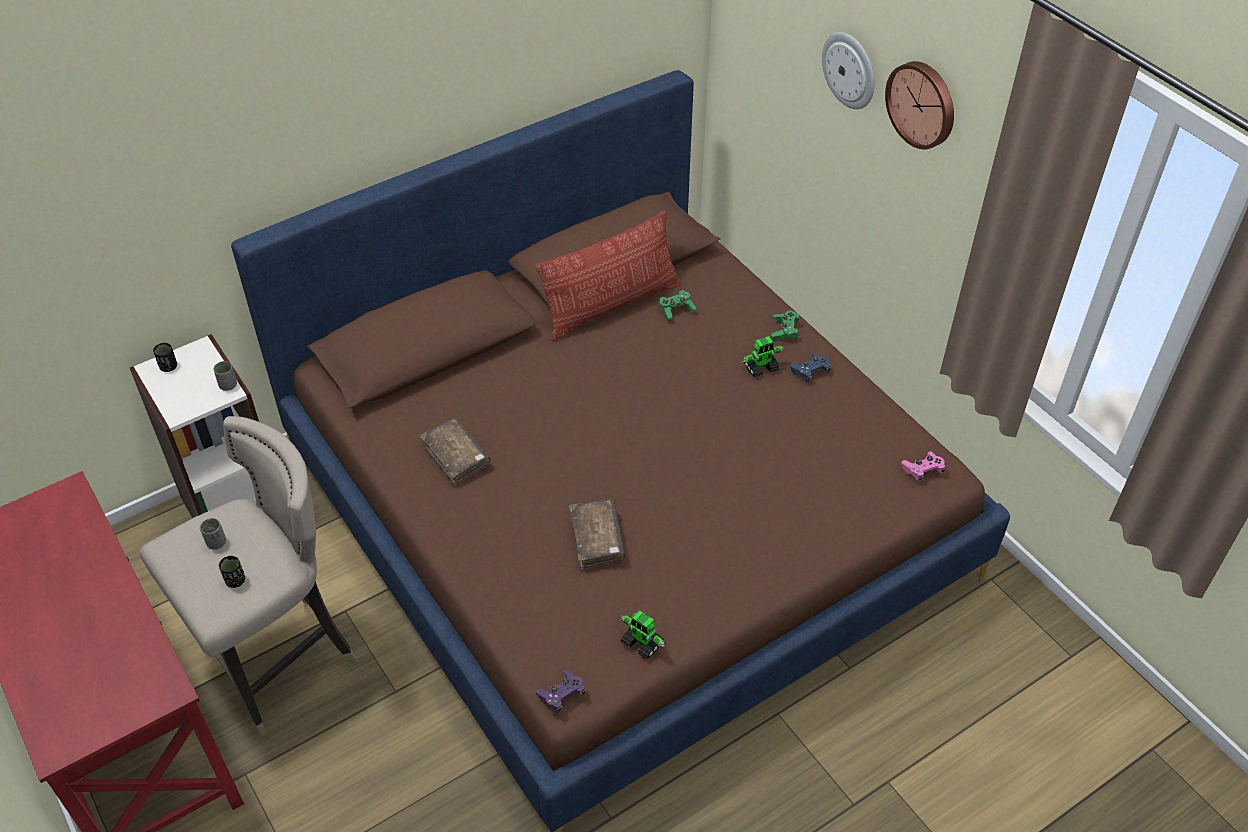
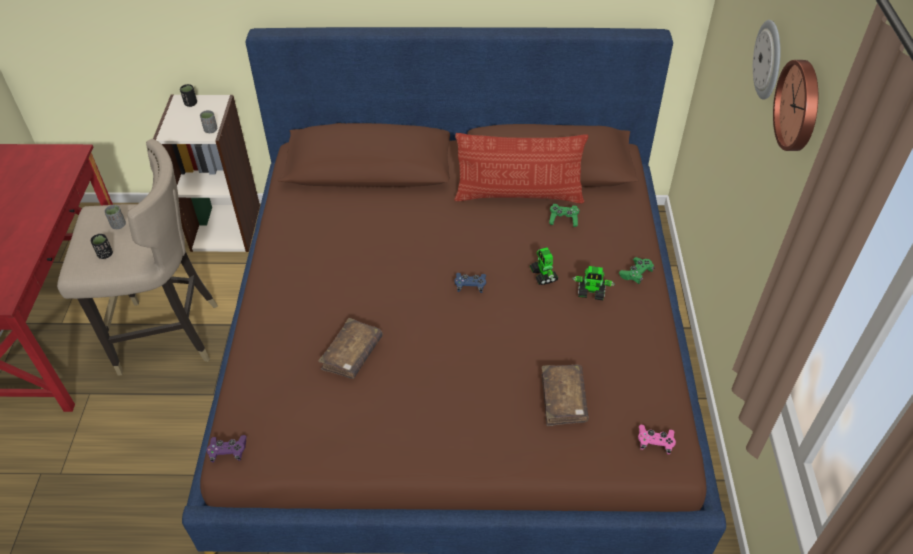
camera: 35 degrees right, 0 degrees up
(456, 457) = (318, 247): brown book -> brown book (563, 399)
(642, 643) = (315, 448): toy robot -> toy robot (543, 275)
(810, 372) = (628, 315): blue game controller -> blue game controller (470, 286)

